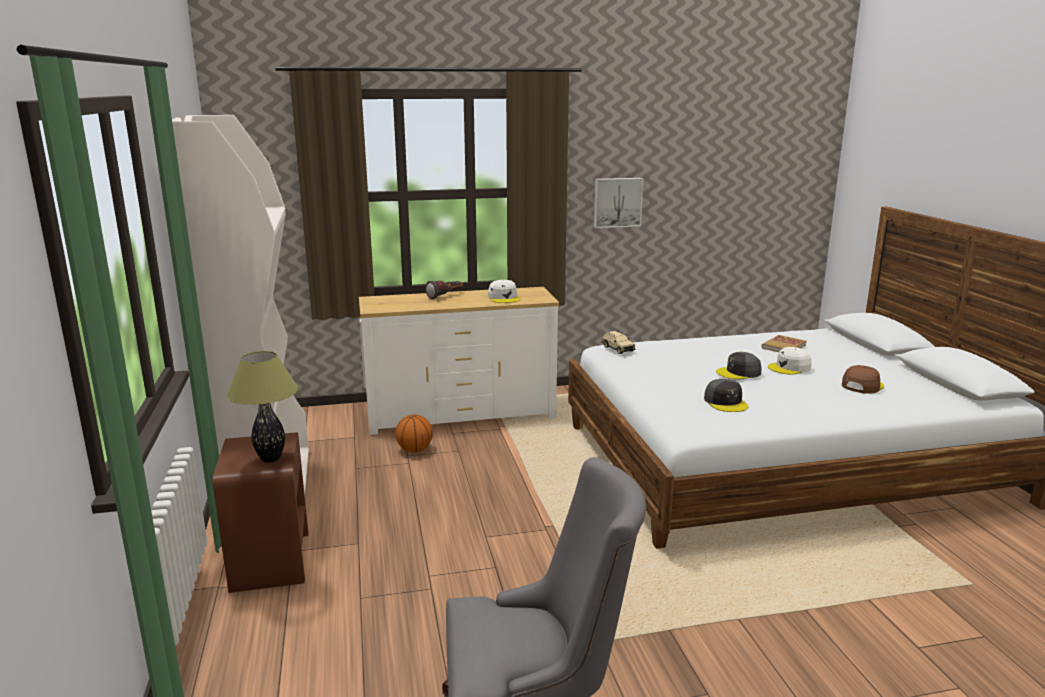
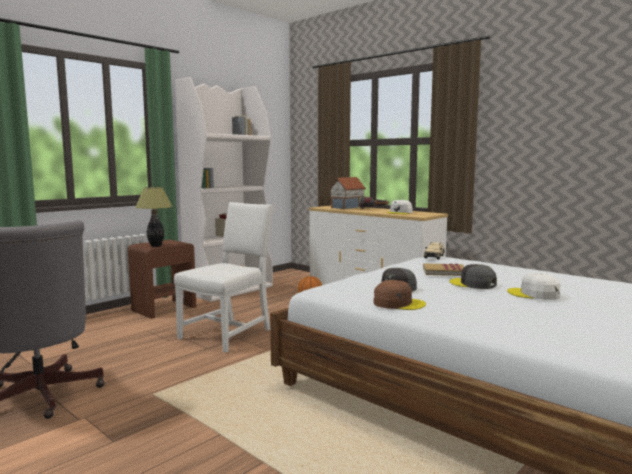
camera: 55 degrees right, 10 degrees down
(406, 300) = (348, 207): none -> toy house
(460, 538) = (229, 333): none -> white chair
(617, 202) = (529, 149): picture -> none
(783, 346) = (588, 287): book -> book (444, 272)
(862, 385) = (566, 321): brown cap -> brown cap (398, 303)

